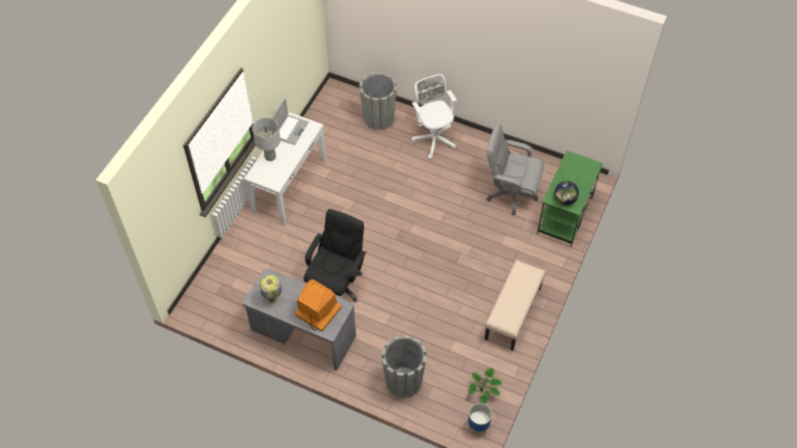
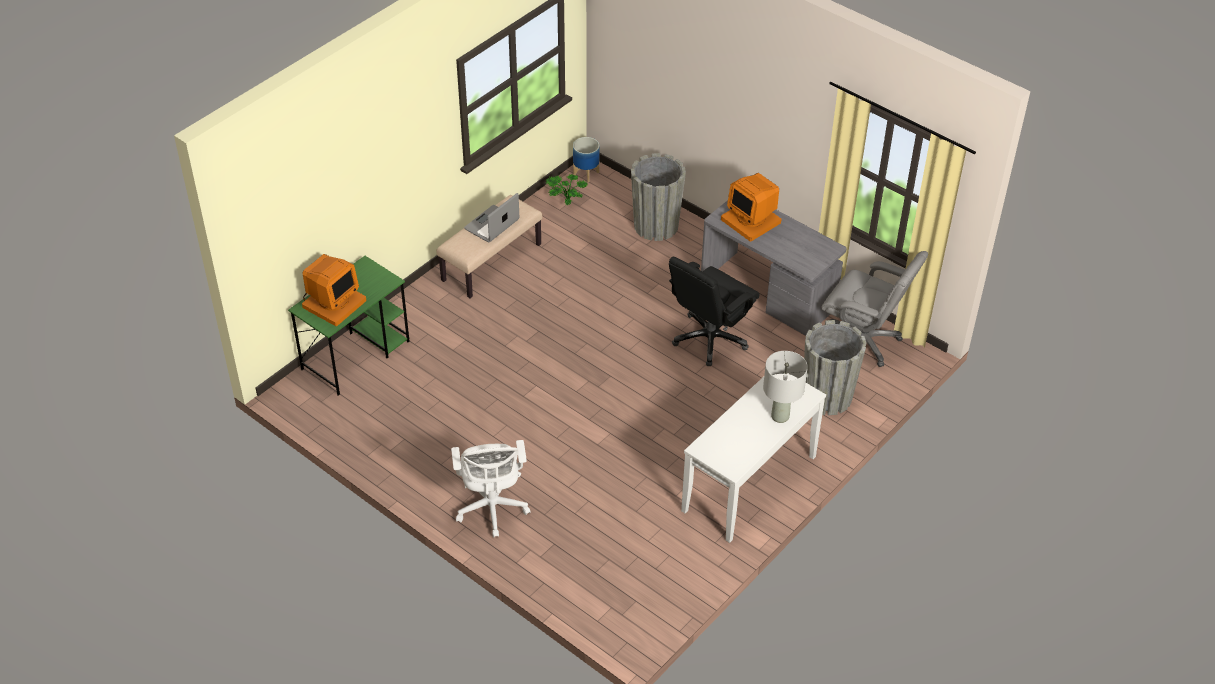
camera: 165 degrees left, 10 degrees down
(273, 298) = (806, 244): table lamp -> none
(290, 130) = (739, 451): laptop -> laptop (492, 225)
(378, 118) = (571, 563): grey planter -> grey planter (827, 397)
(510, 193) = (415, 400): grey office chair -> grey office chair (863, 341)
(565, 199) = (372, 276): globe -> none
(577, 173) = (333, 303): none -> monitor

